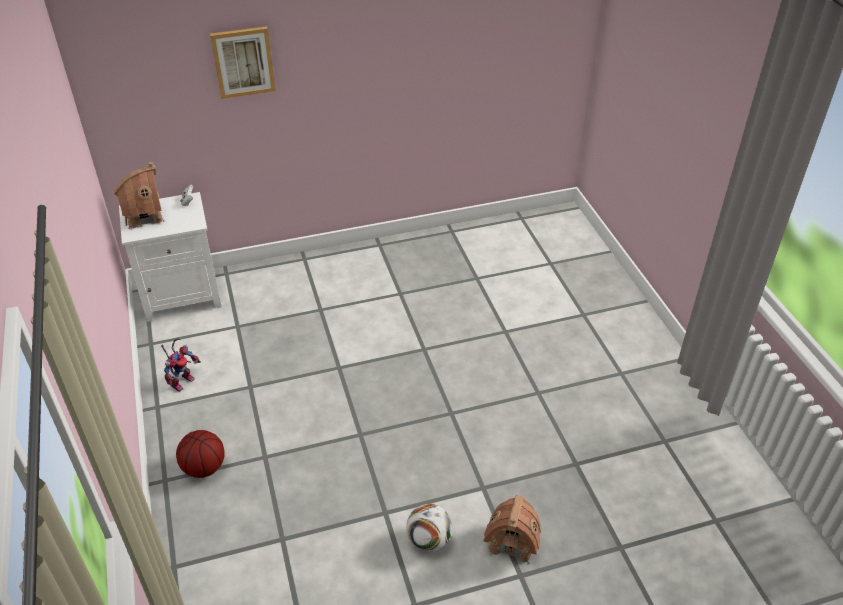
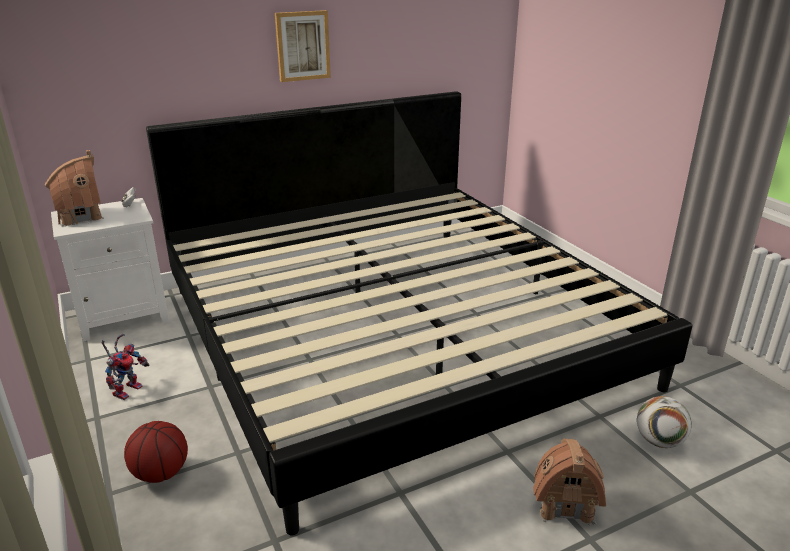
camera: 10 degrees left, 15 degrees down
(243, 62) = (188, 49): picture -> picture (302, 46)
(421, 347) = (394, 334): none -> bed
(429, 540) = (463, 515): football -> football (658, 441)

